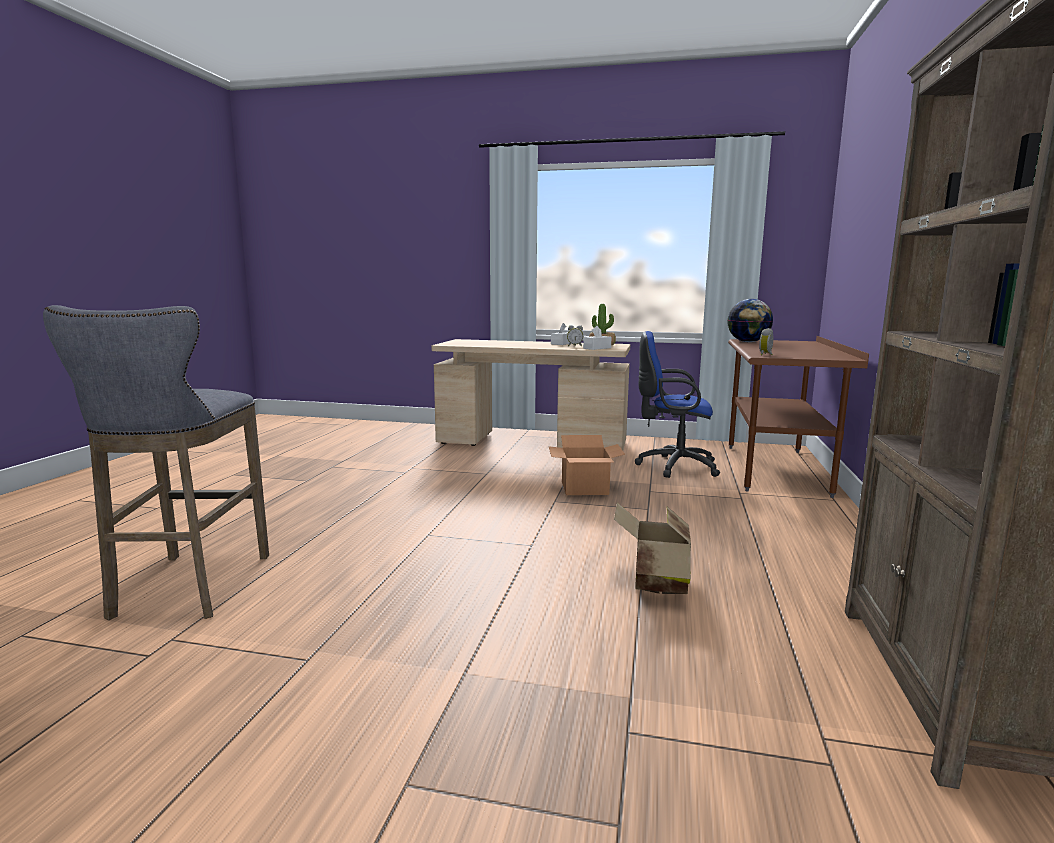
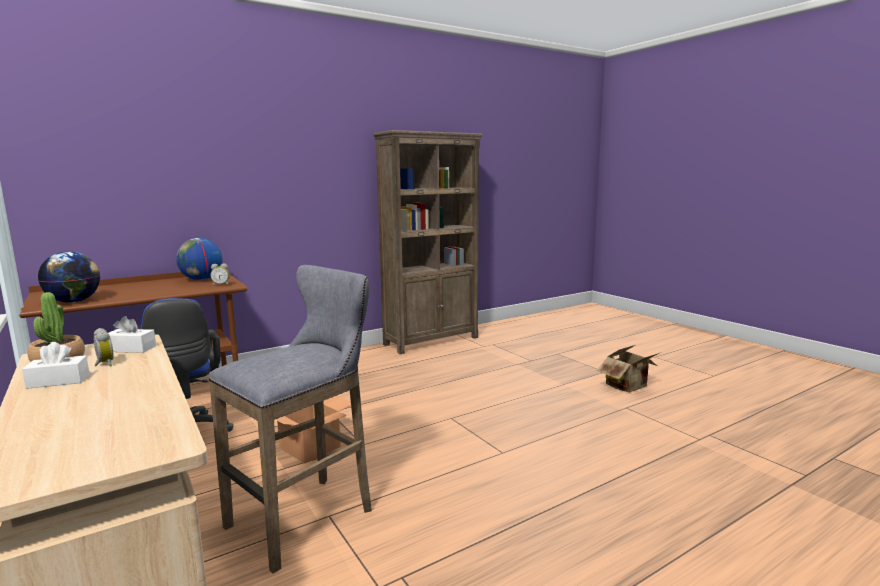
camera: 135 degrees left, 0 degrees up
(188, 589) = (700, 472): grey stool -> grey stool (307, 516)
(655, 582) = (435, 381): cardboard box -> cardboard box (629, 387)
(817, 355) = (201, 279): none -> globe

